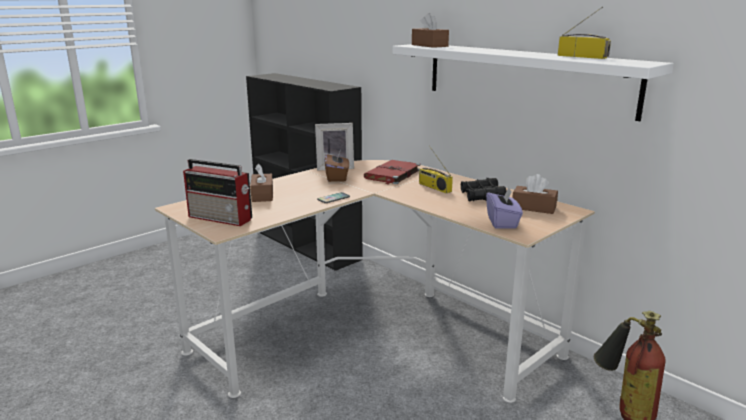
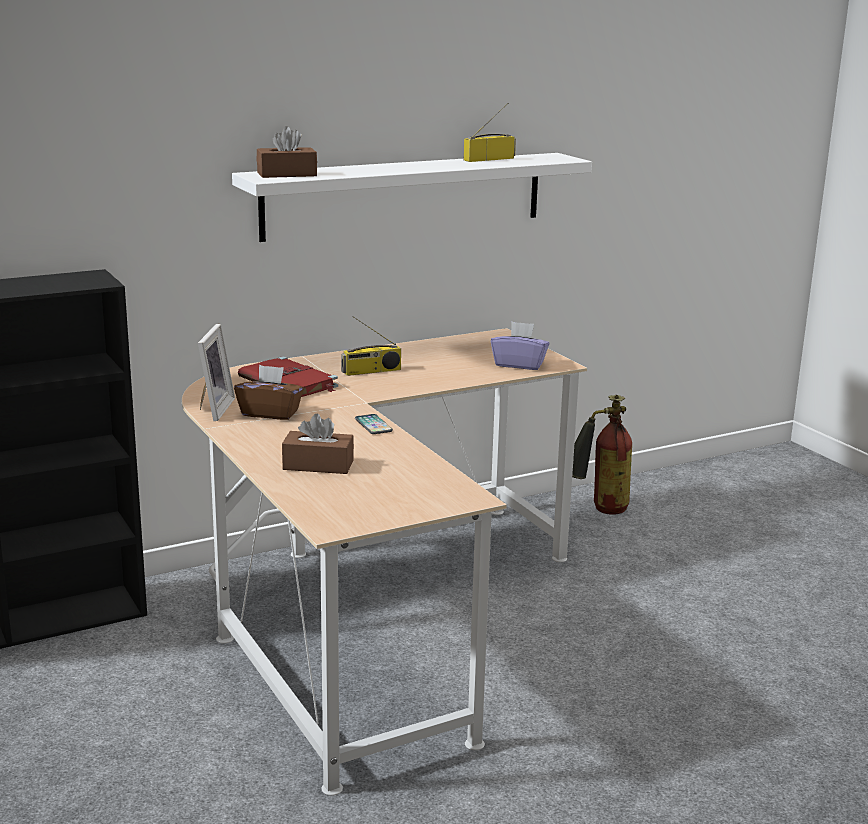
camera: 75 degrees left, 0 degrees up
(221, 218) = (410, 496): radio -> none
(482, 196) = (425, 357): black binoculars -> none
(533, 207) = (482, 345): brown tissue box -> none

